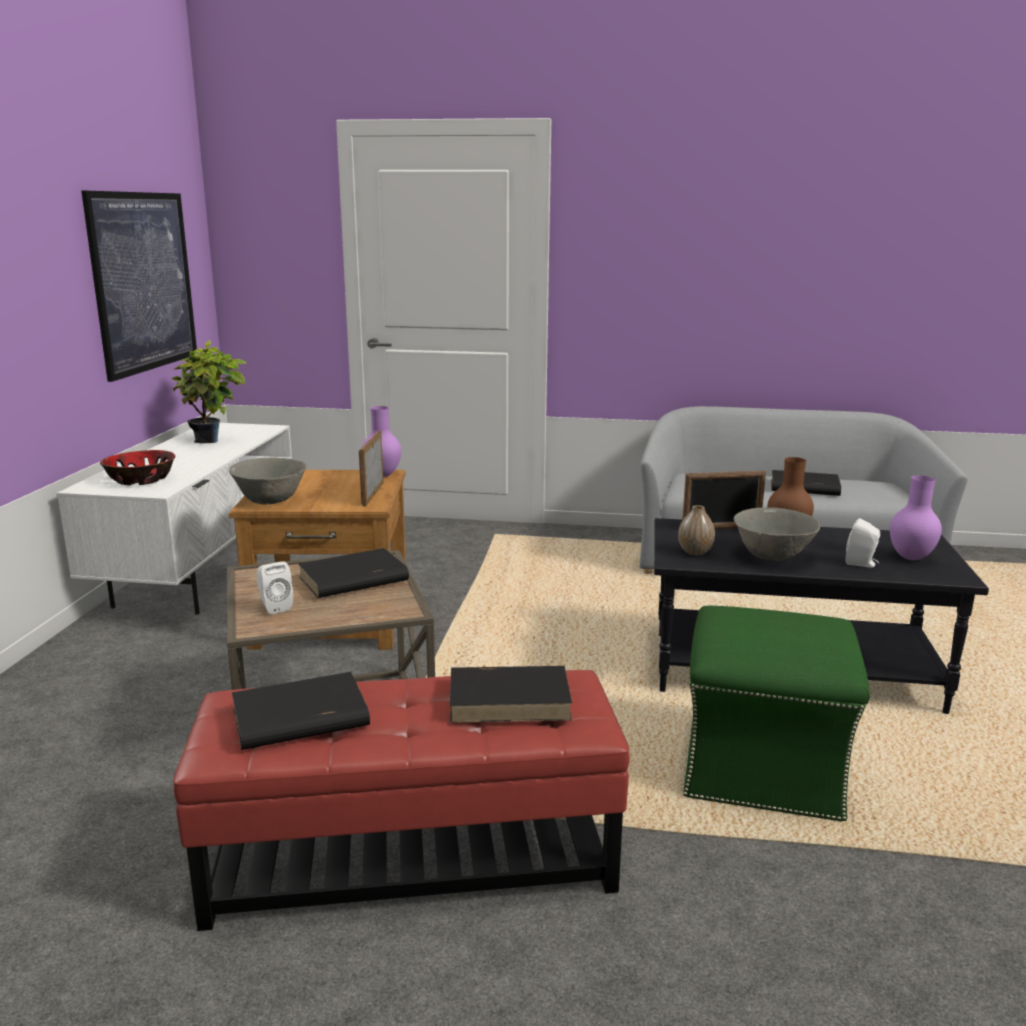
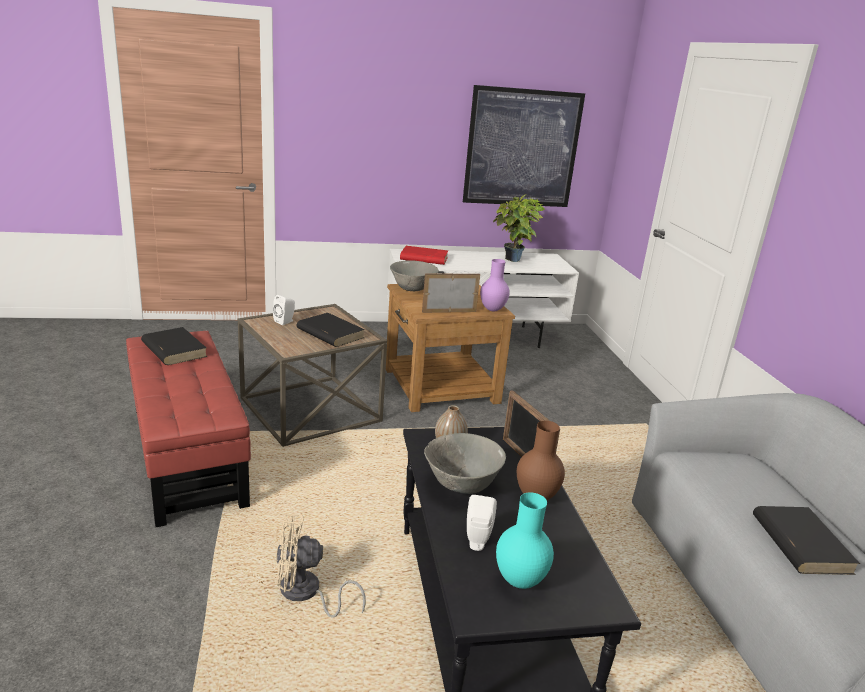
camera: 70 degrees right, 5 degrees up
(140, 480) = (423, 258): bowl -> red book
(510, 699) = (196, 398): black book -> none
(764, 768) = (306, 594): green ottoman -> beige fan
(912, 558) = (519, 582): purple vase -> turquoise vase

